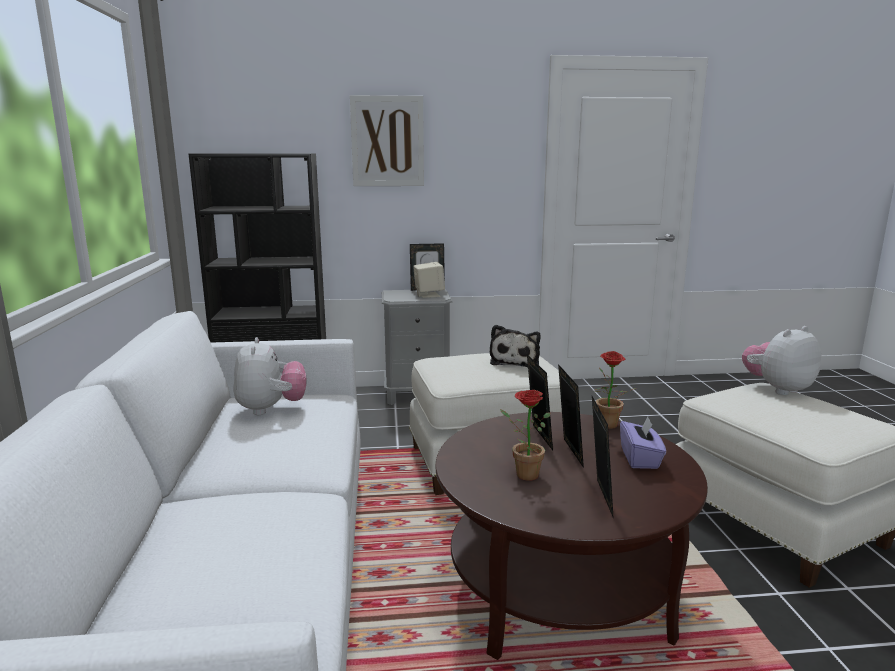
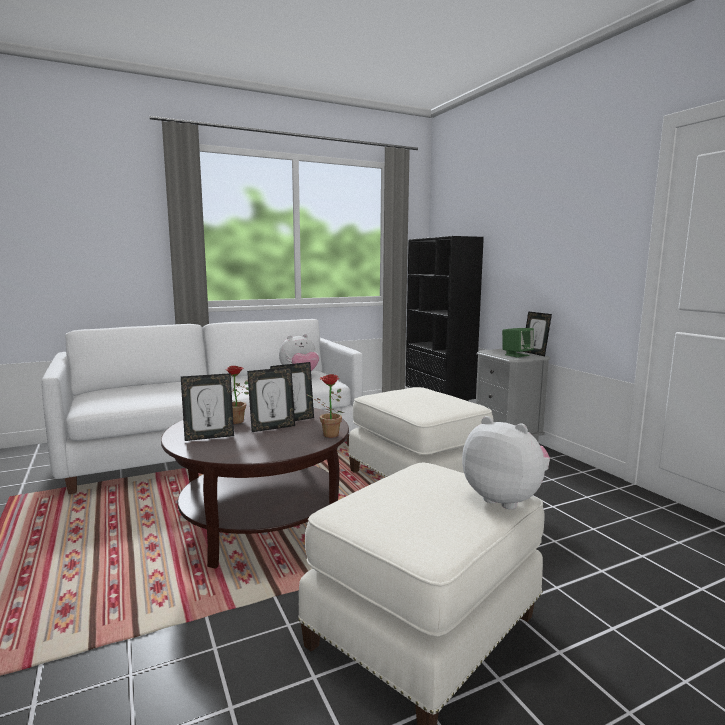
camera: 70 degrees right, 5 degrees down
(387, 141) = (524, 224): picture -> none
(428, 295) = (516, 355): beige speaker -> green speaker
(515, 361) = (442, 403): plush toy -> none
(640, 459) = (272, 445): purple tissue box -> none

